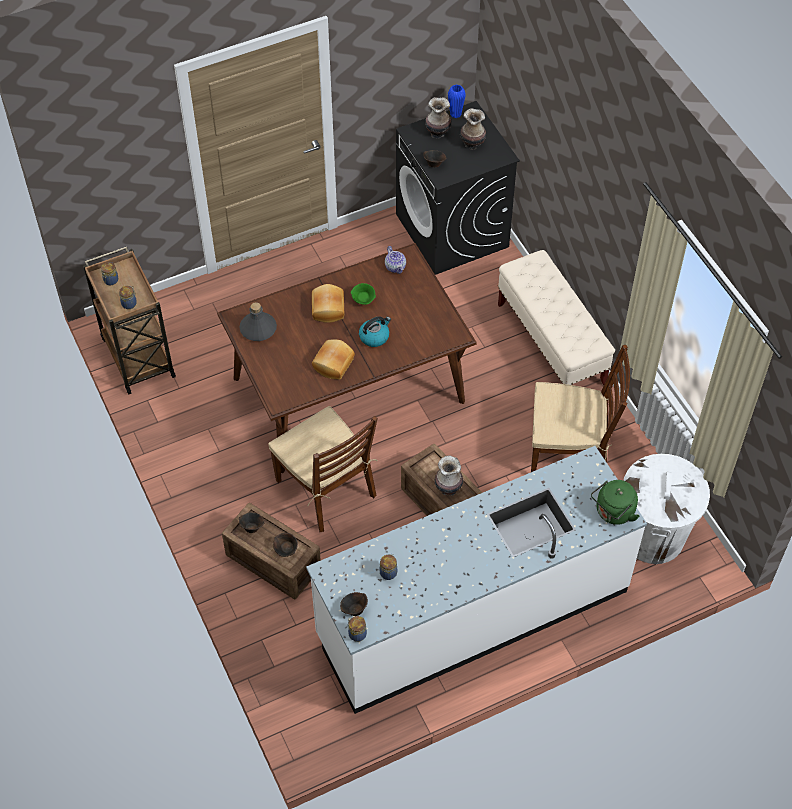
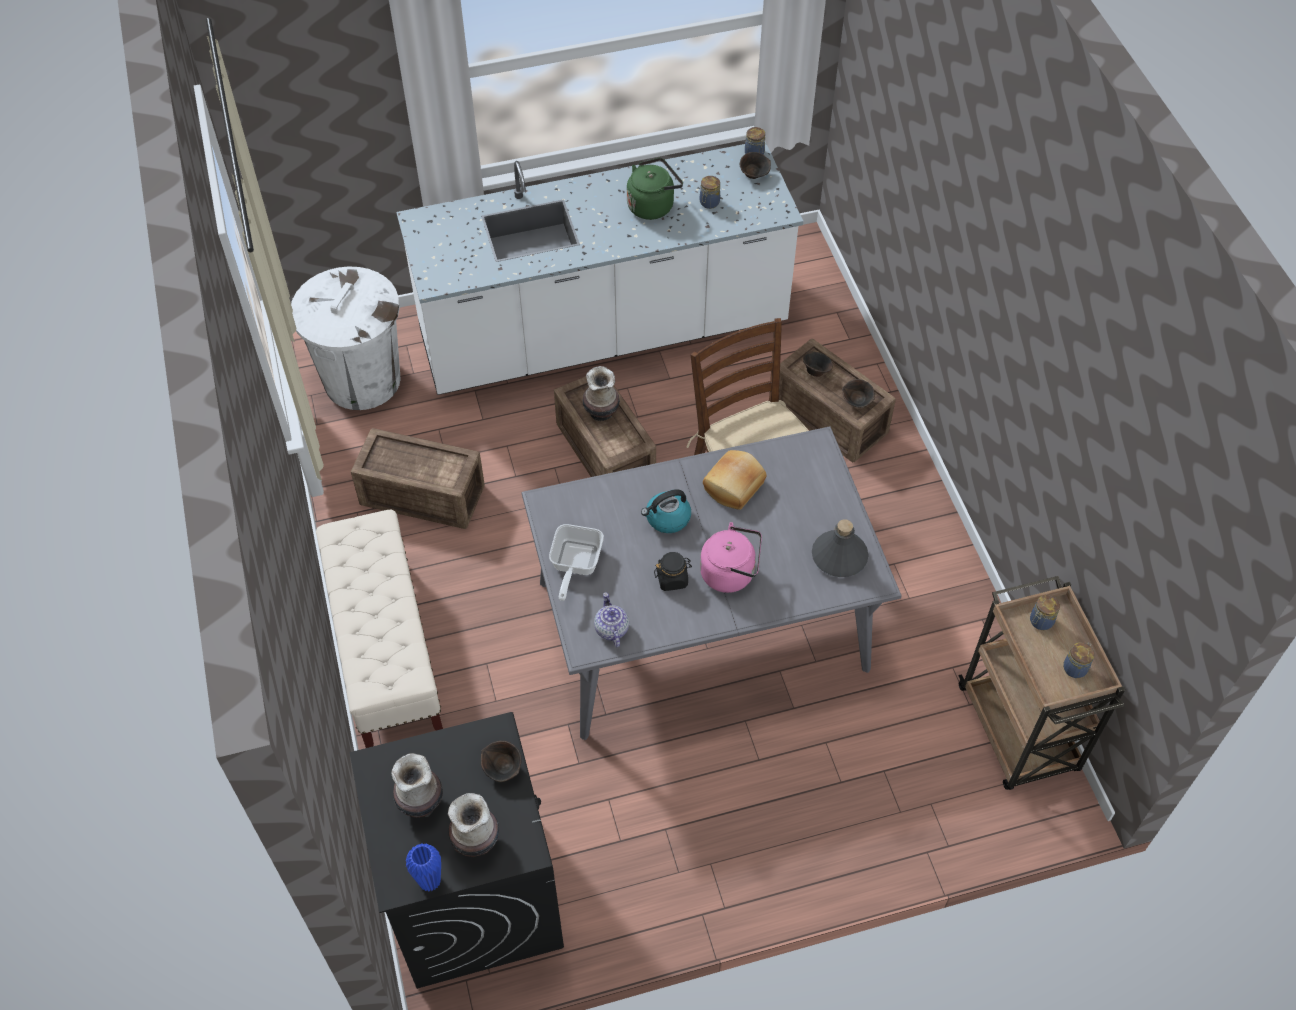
camera: 170 degrees left, 0 degrees up
(327, 309) = (731, 573): bread -> pink kettle
(349, 389) = (701, 627): brown dining table -> grey dining table
(363, 300) = (672, 579): green bowl -> black jar
(428, 300) = (574, 565): none -> frying pan
(570, 452) = (421, 493): brown chair -> crate
(613, 513) = (430, 226): green kettle -> green kettle (653, 205)

